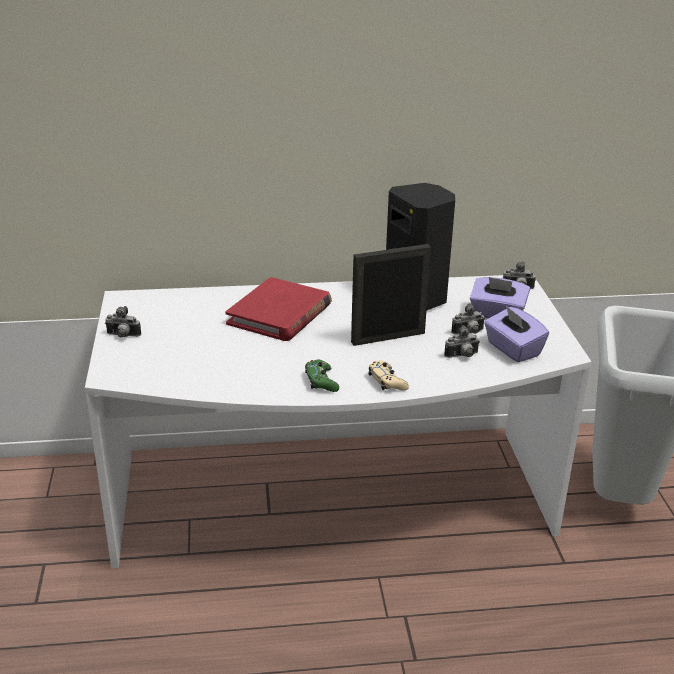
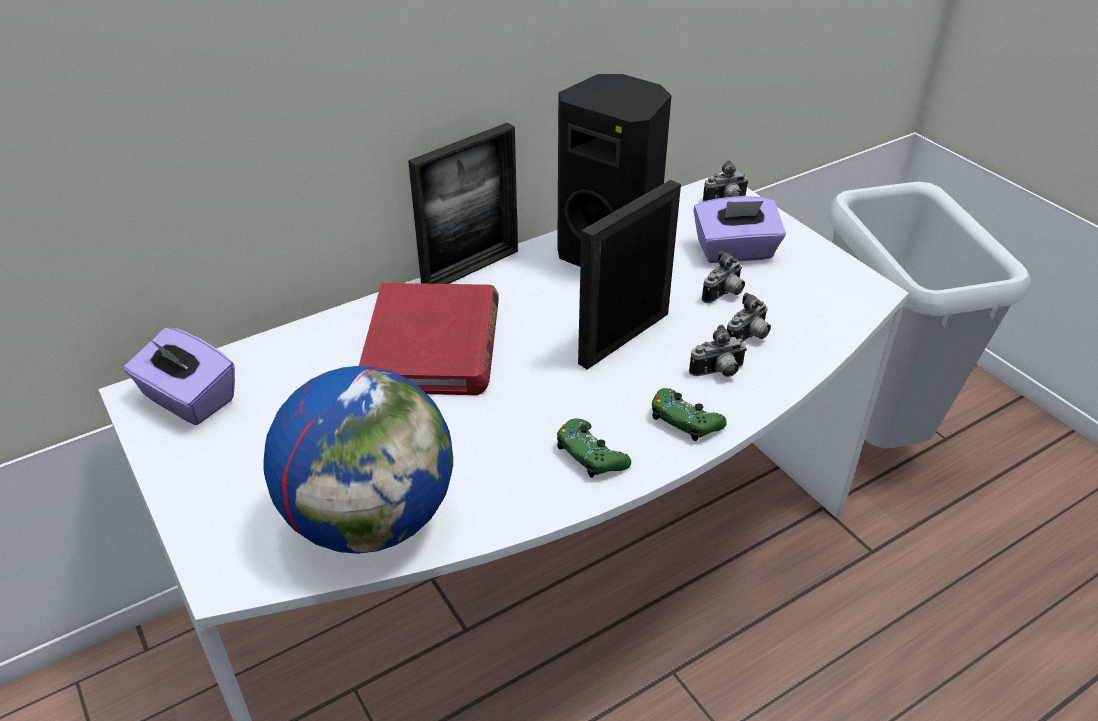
camera: 25 degrees left, 10 degrees up
(123, 336) = (195, 477): camera -> camera (718, 373)
(190, 374) = (371, 519): none -> globe
(330, 286) = (470, 269): none -> picture frame
(387, 381) = (685, 421): beige game controller -> green game controller
(512, 349) = (802, 305): purple tissue box -> purple tissue box (188, 399)

